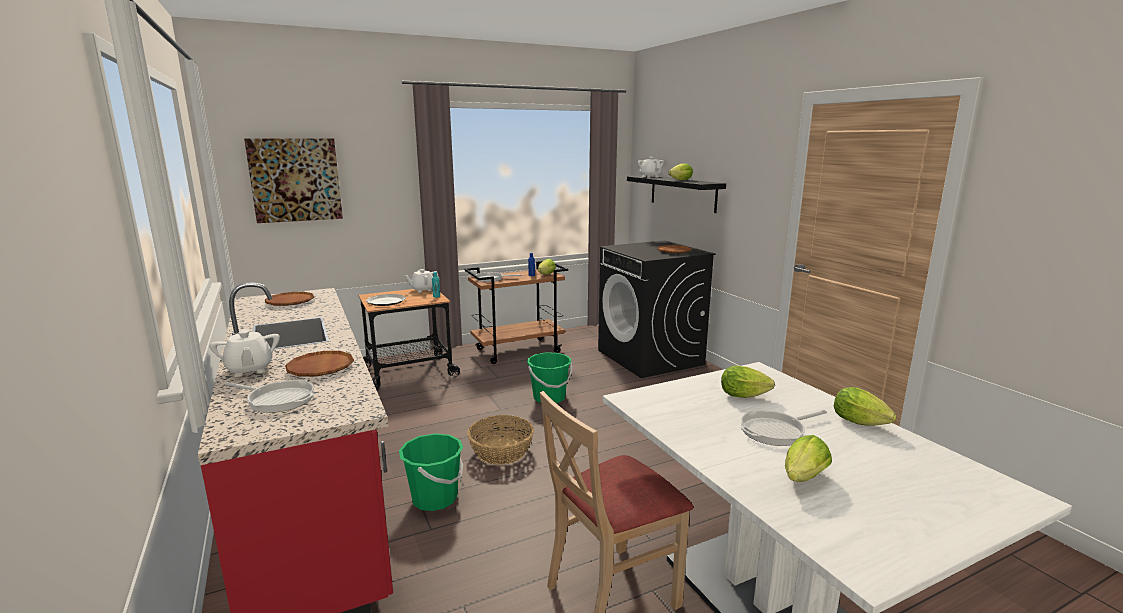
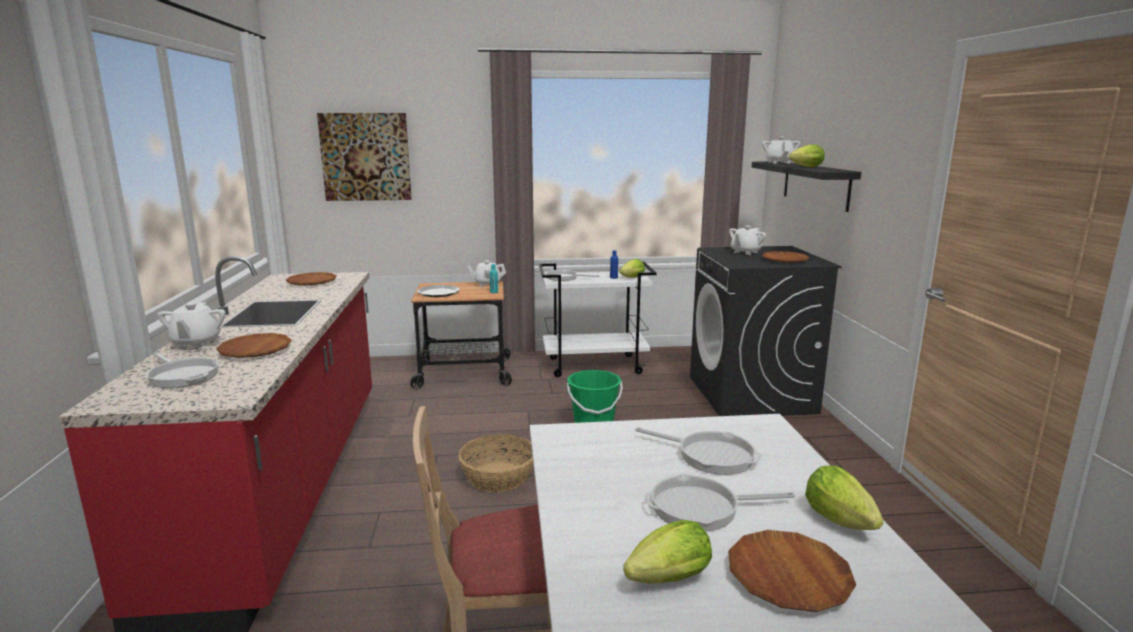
camera: 20 degrees right, 0 degrees up
(435, 498) = (395, 514): green bucket -> none
(518, 351) = (595, 366): brown cart -> white cart
(639, 247) = (745, 252): none -> white teapot
(746, 396) = (710, 455): lettuce -> frying pan
(865, 461) = (788, 577): none -> brown plate

